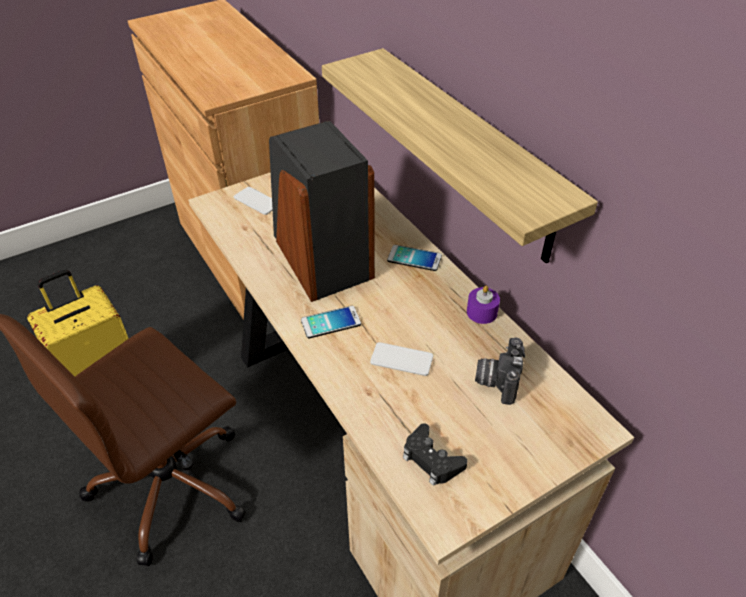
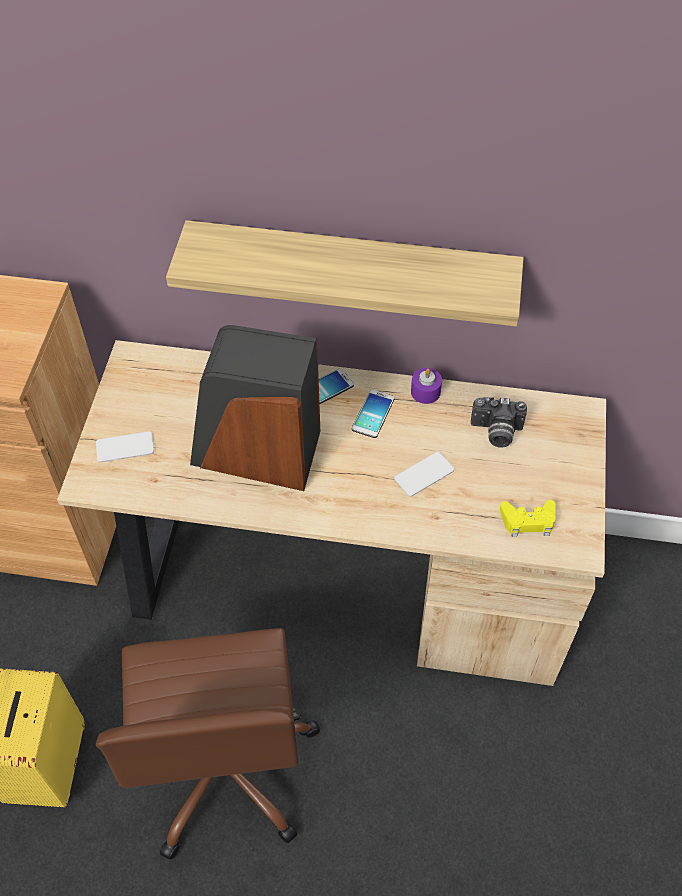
camera: 50 degrees left, 10 degrees up
(331, 322) = (341, 493): phone -> phone (373, 414)
(431, 459) = (528, 521): black game controller -> yellow game controller
(497, 380) = (496, 433): camera -> camera turned 45 degrees counterclockwise

